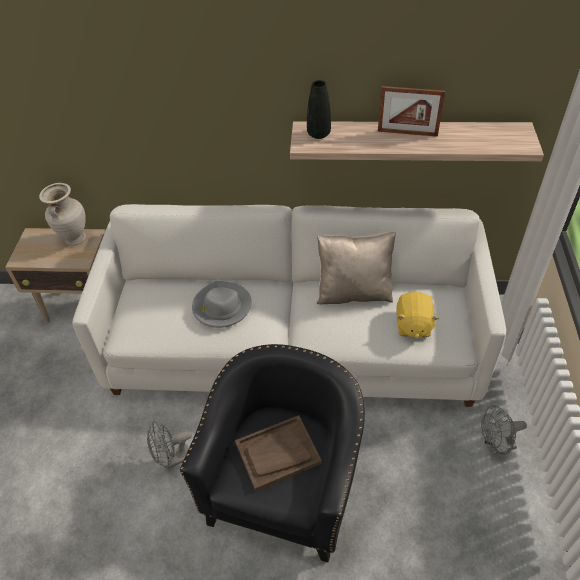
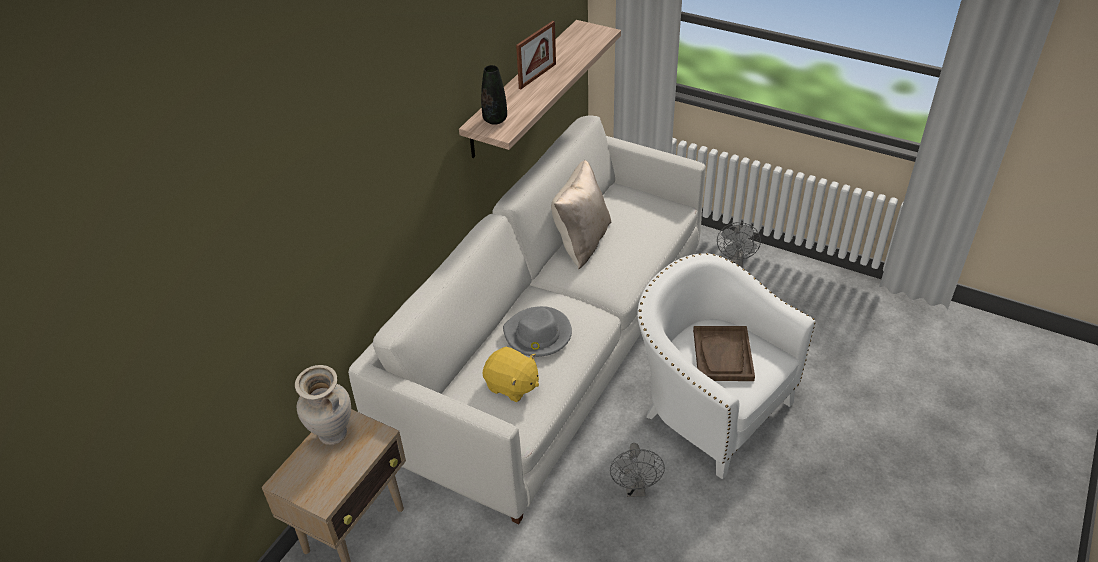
camera: 65 degrees left, 5 degrees down
(285, 487) = (709, 409): black armchair -> white armchair
(413, 325) = (642, 222): yellow plush toy -> yellow plush toy (512, 386)

